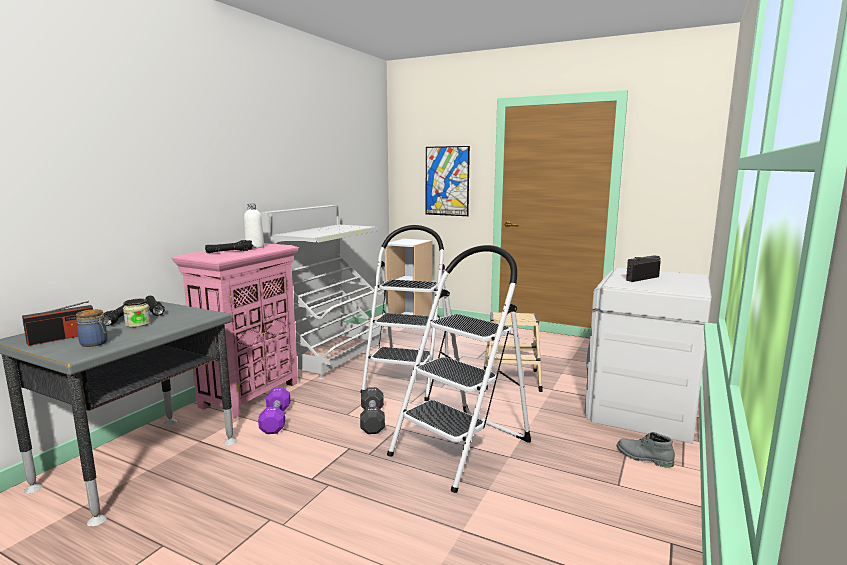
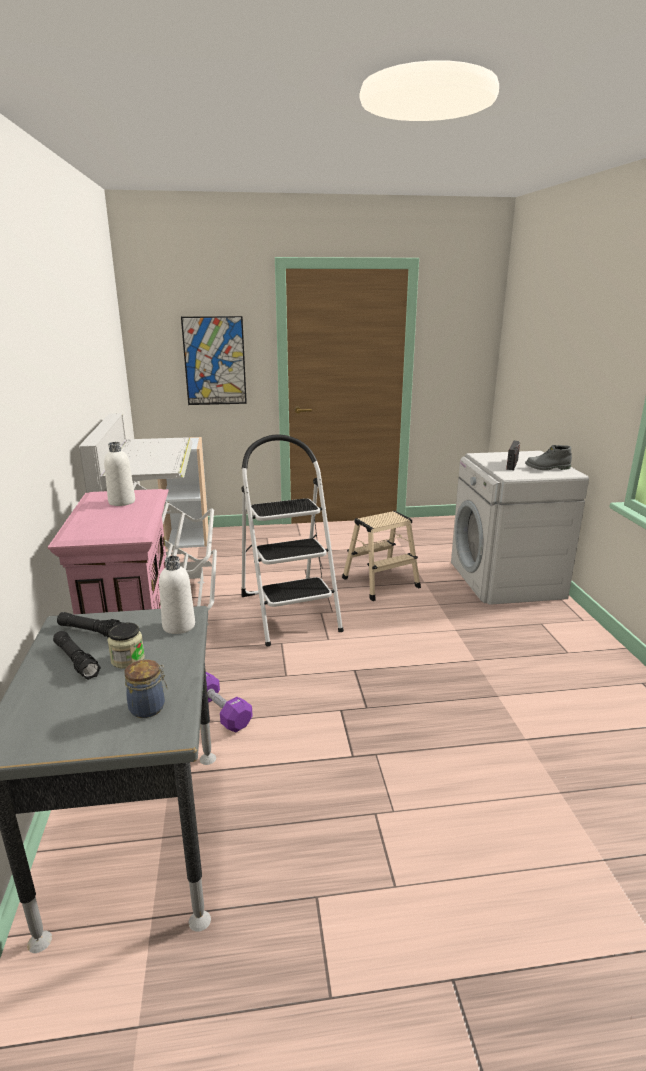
camera: 35 degrees left, 10 degrees up
(63, 338) = (76, 718): radio -> none
(193, 318) = (179, 626): none -> white bottle
(229, 252) = (117, 519): black flashlight -> none
(372, 420) = (319, 671): black dumbbell -> none
(464, 447) = (433, 666): step ladder -> none
(643, 457) = (555, 623): grey boot -> grey boot (547, 468)

